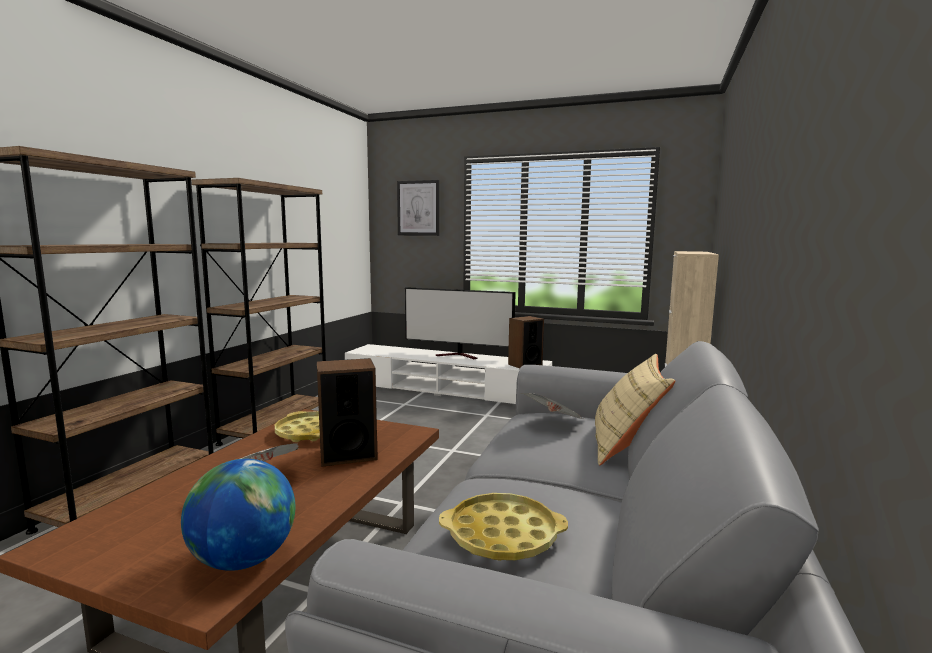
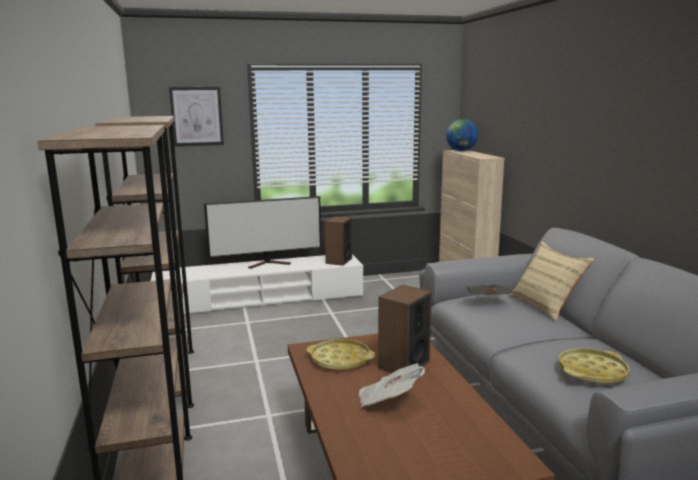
camera: 35 degrees left, 5 degrees up
(243, 560) = (494, 441): globe -> globe (461, 151)

